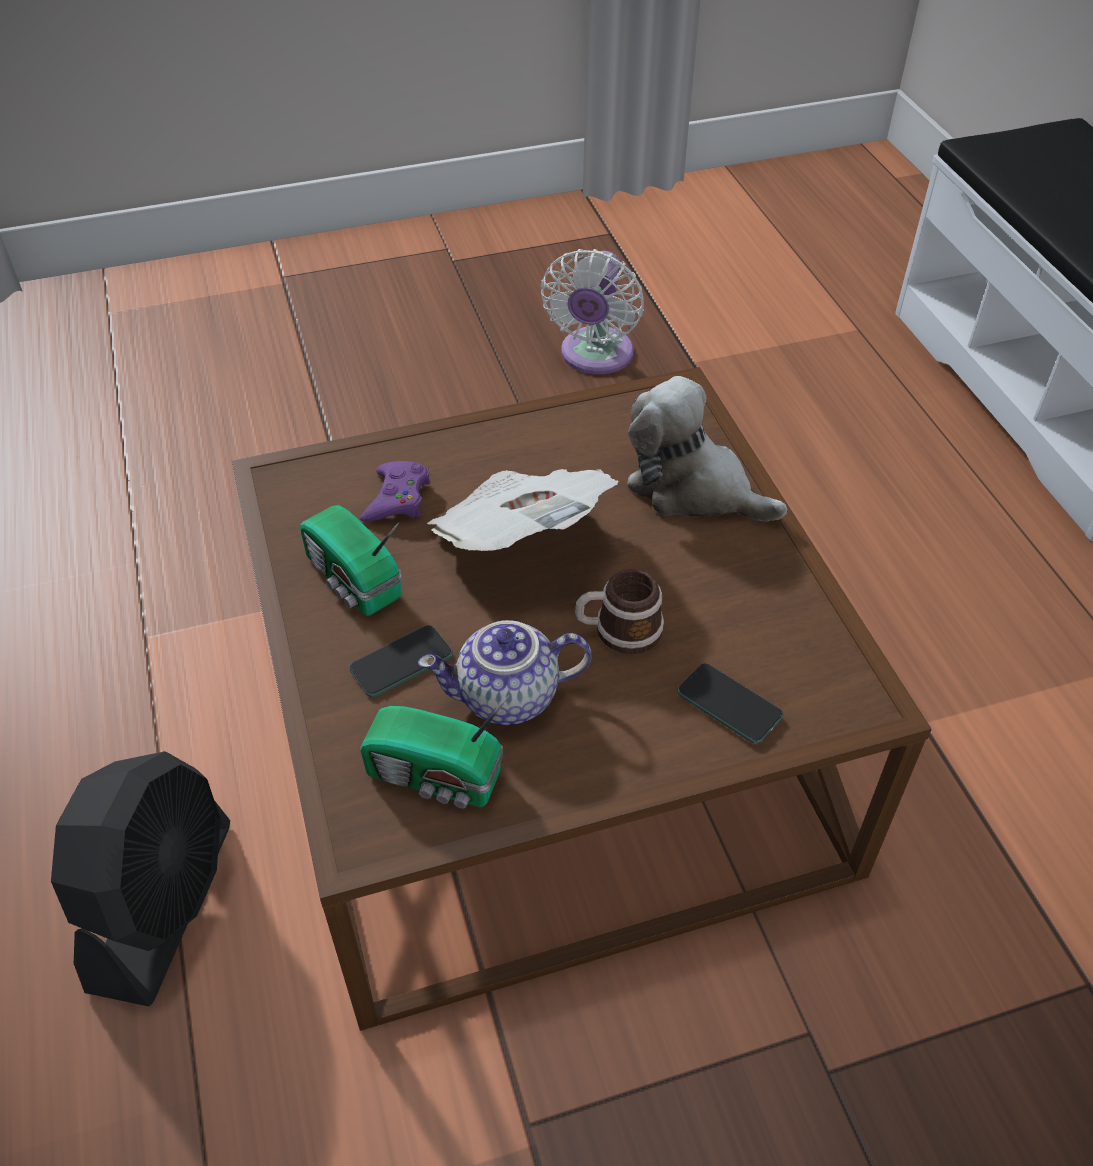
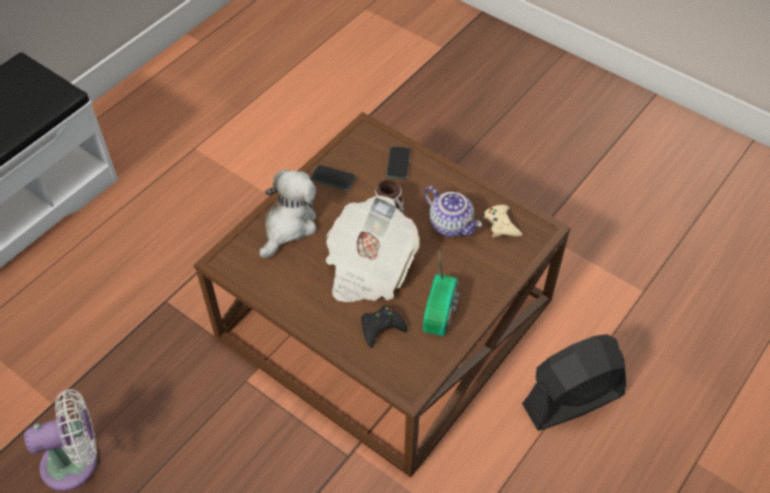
camera: 125 degrees left, 5 degrees up
(397, 498) = (381, 328): purple game controller -> black game controller
(401, 662) = (465, 266): phone -> phone (333, 178)
(437, 777) = (501, 225): radio -> beige game controller
(693, 488) = (289, 225): plush toy -> plush toy turned 150 degrees counterclockwise

